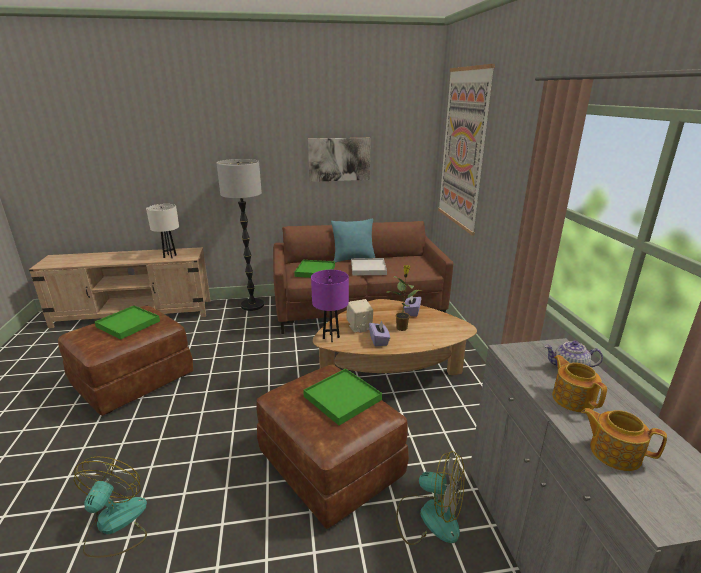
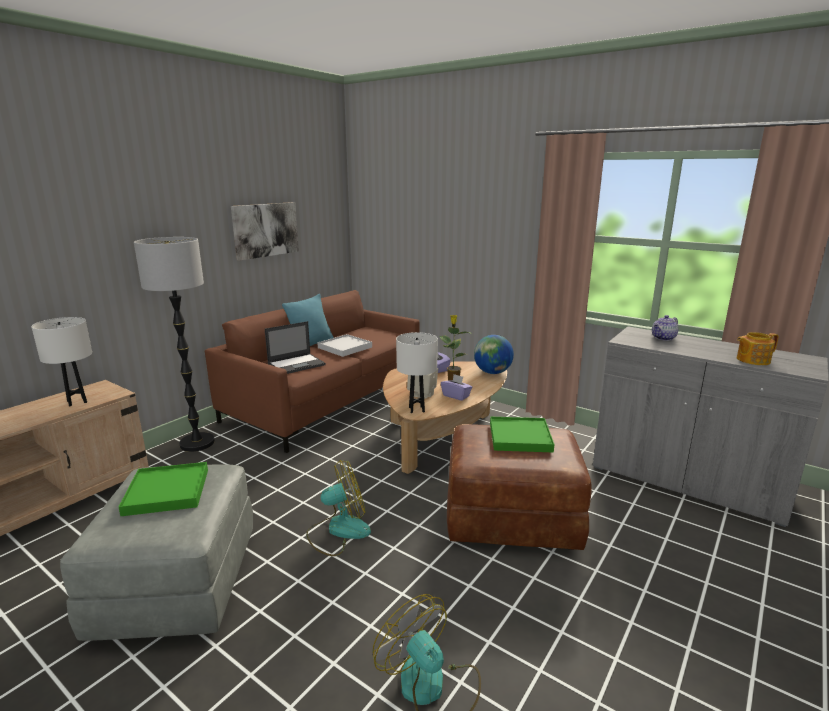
camera: 45 degrees left, 5 degrees down
(134, 379) = (177, 581): brown ottoman -> grey ottoman
(315, 271) = (297, 364): green tray -> laptop
(331, 338) = (417, 409): purple table lamp -> white table lamp
(429, 517) = (613, 503): fan -> fan (338, 531)
(450, 334) = (492, 372): none -> globe
(463, 149) = (407, 206): picture -> none
(572, 398) = (694, 348): teapot -> none

